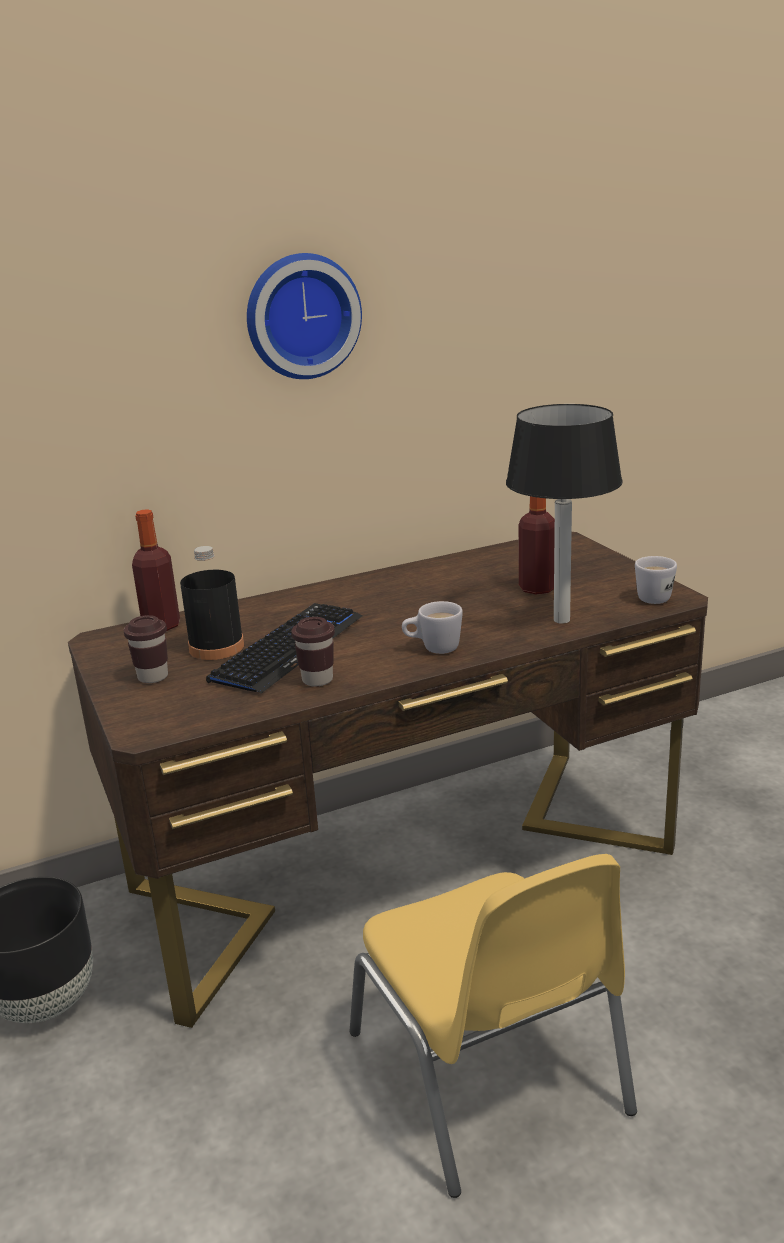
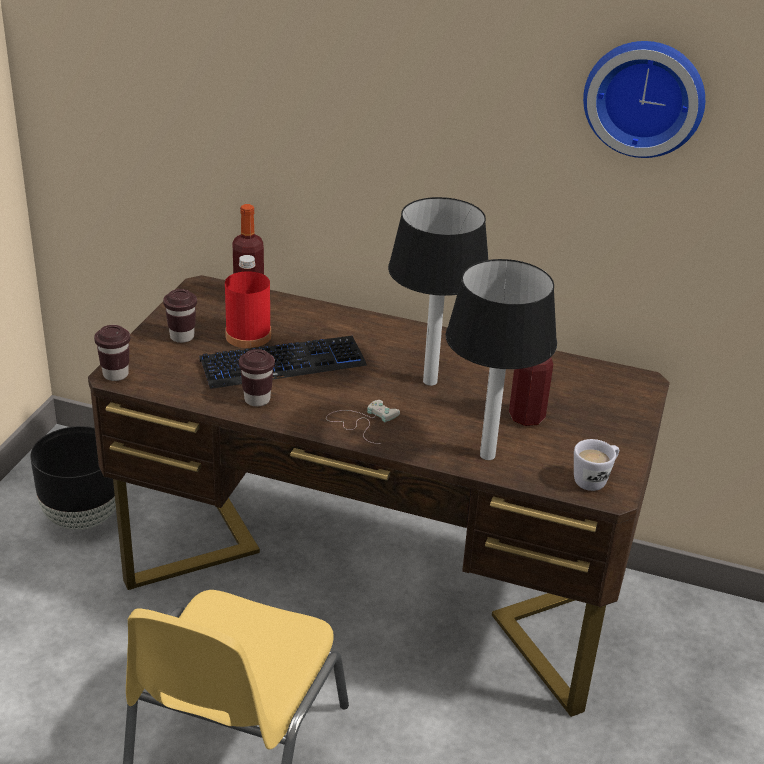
camera: 40 degrees right, 10 degrees up
(141, 732) = (115, 374): none -> brown cup
(216, 647) = (248, 336): black bottle -> red bottle
(301, 316) = (425, 88): wall clock -> wall clock (645, 96)
(427, 603) = (429, 380): none -> table lamp
(433, 648) = (362, 422): white mug -> white game controller

